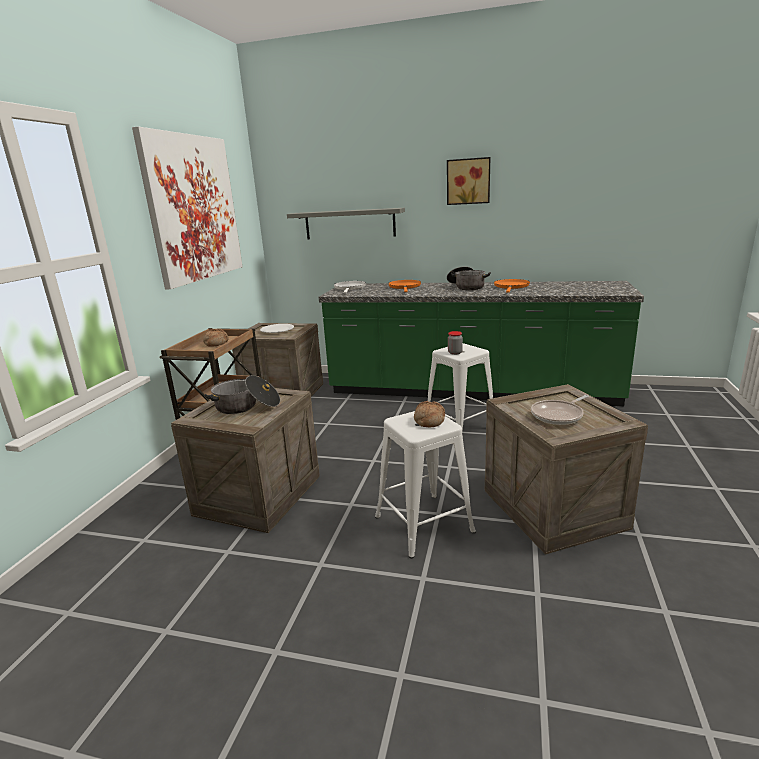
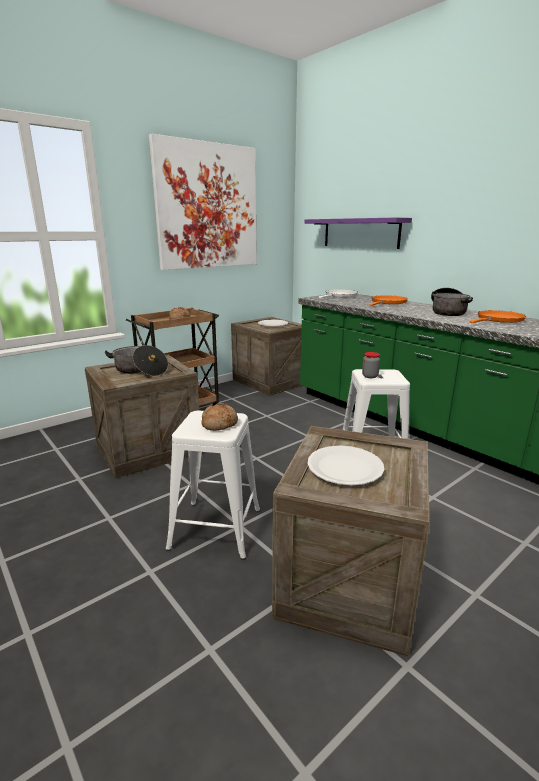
camera: 35 degrees right, 0 degrees up
(349, 224) = (360, 233): grey shelf -> purple shelf
(468, 181) = (483, 188): picture -> none
(558, 415) = (345, 467): frying pan -> white plate

